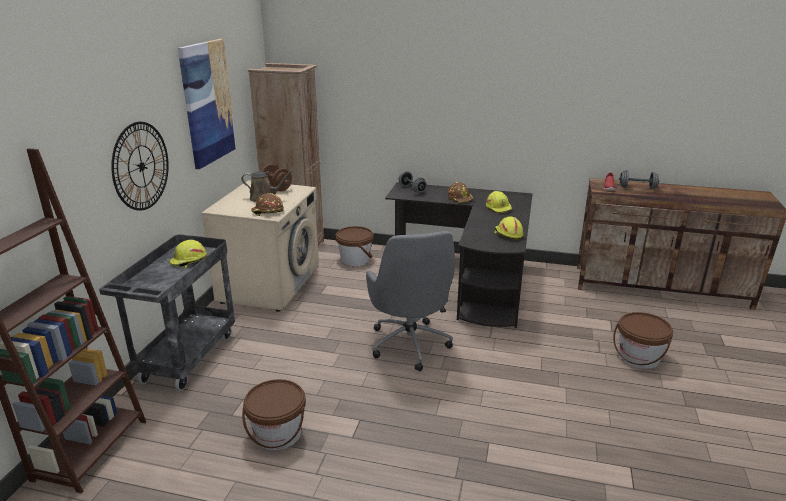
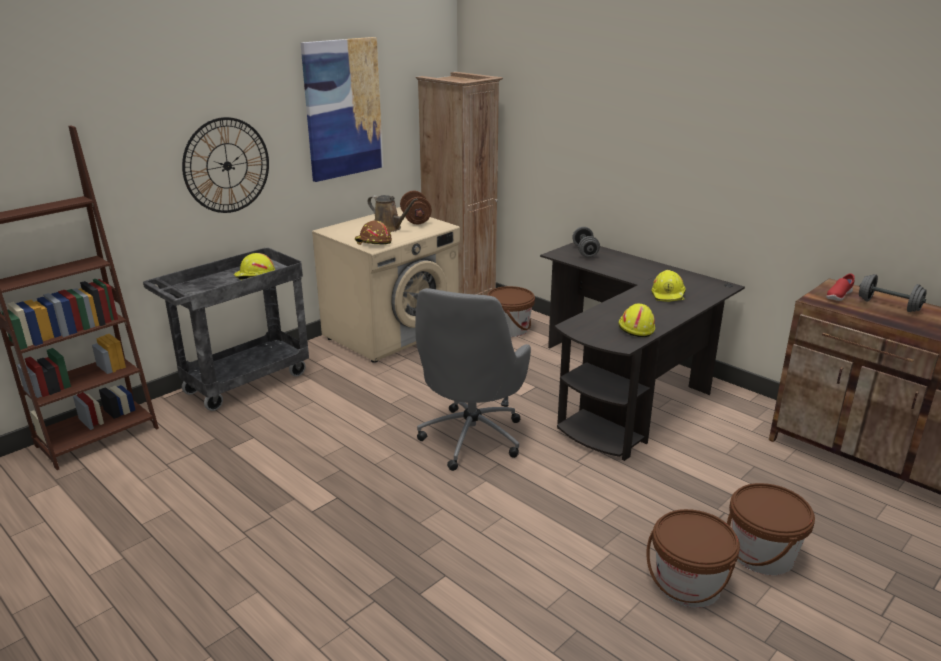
camera: 30 degrees right, 0 degrees up
(278, 434) = (249, 481): brown bucket -> brown bucket (688, 585)
(460, 198) = (633, 273): brown hard hat -> none

